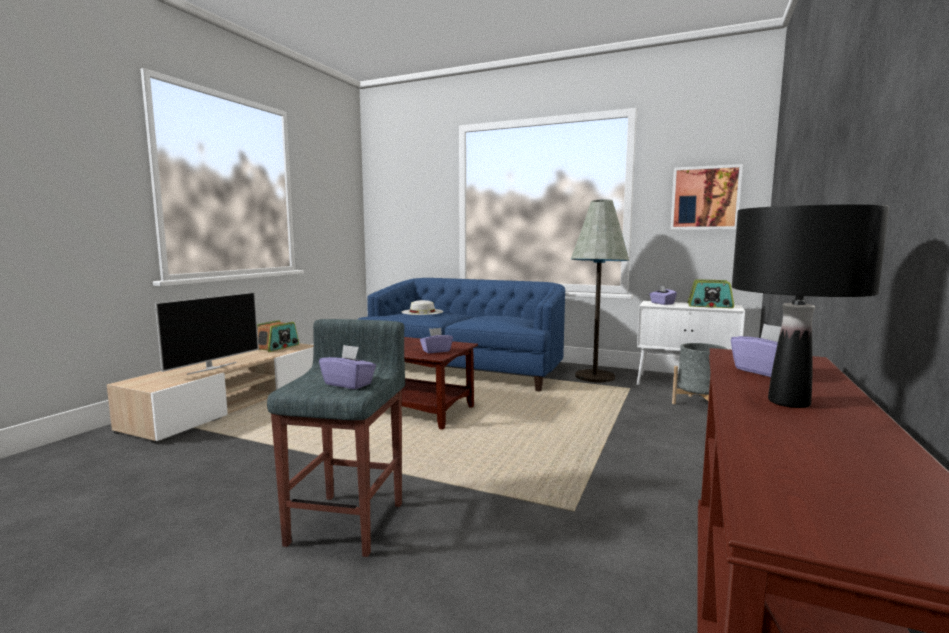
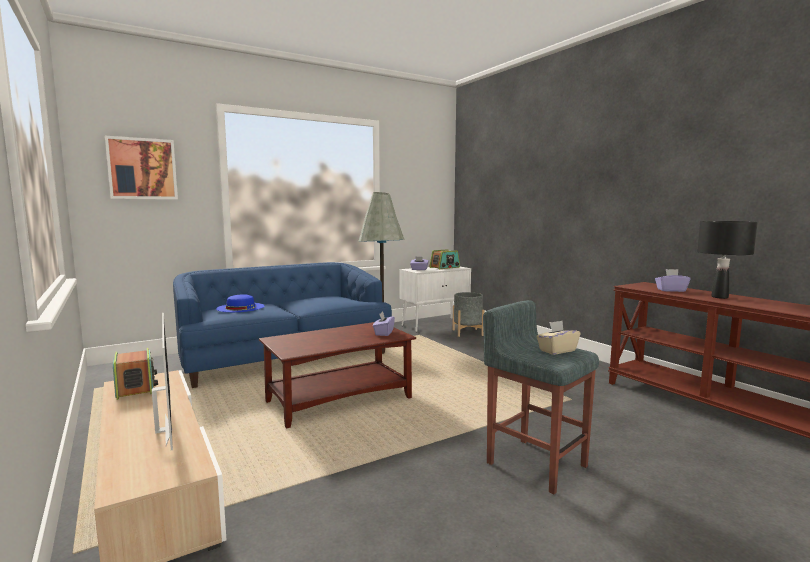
camera: 55 degrees left, 0 degrees up
(348, 384) = (557, 350): purple tissue box -> beige tissue box
(422, 312) = (240, 307): white hat -> blue hat
(705, 198) = (422, 193): picture -> picture (142, 169)

